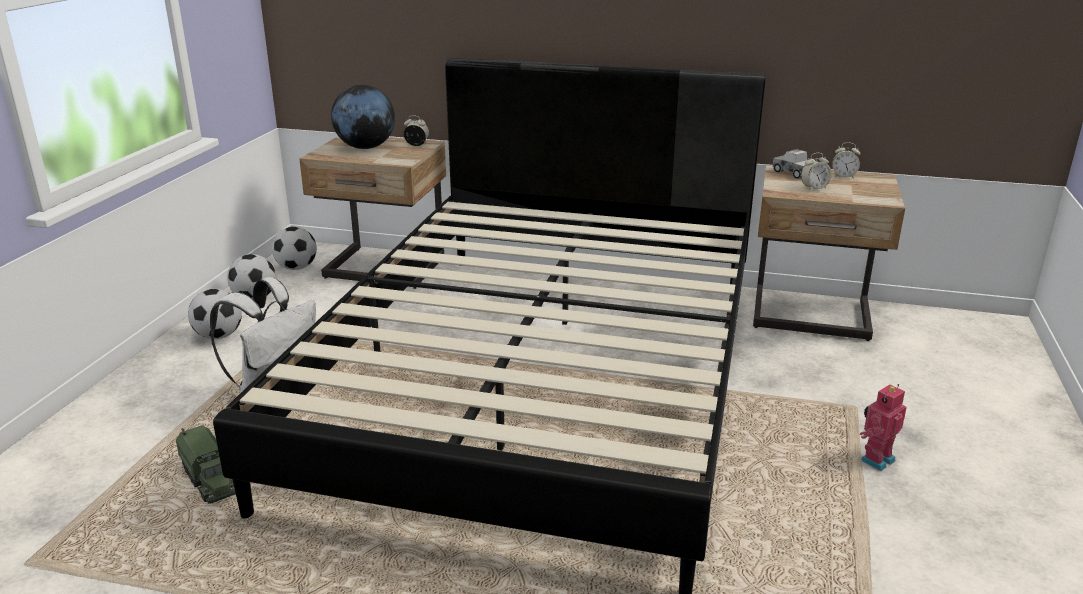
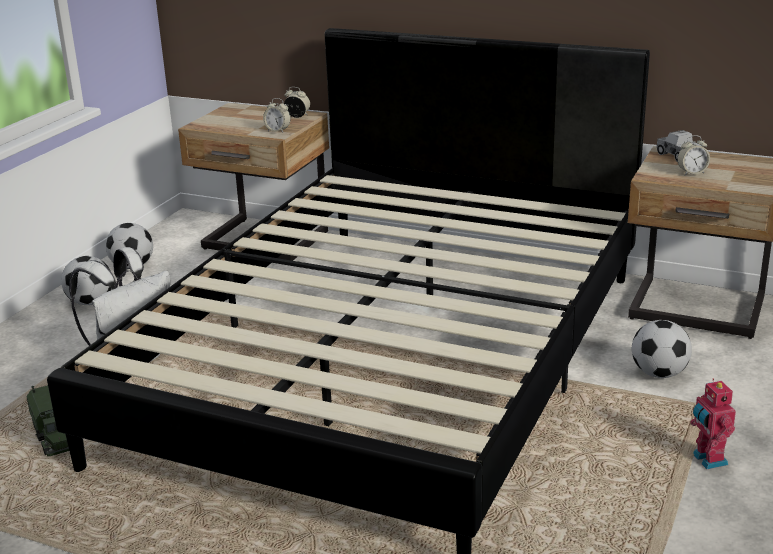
camera: 10 degrees right, 0 degrees up
(296, 268) = (179, 237): football -> football (659, 373)
(365, 147) = (246, 118): globe -> none
(843, 176) = (731, 161): alarm clock -> alarm clock (278, 131)
(875, 459) = (707, 460): toy robot -> toy robot turned 75 degrees counterclockwise

